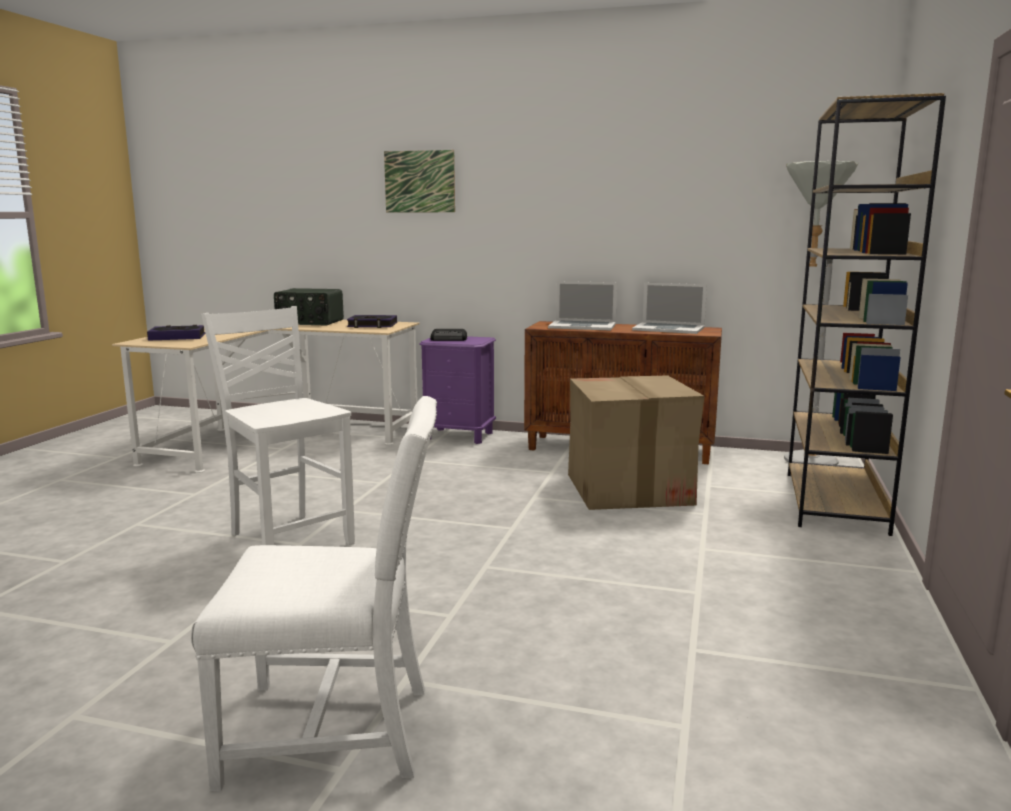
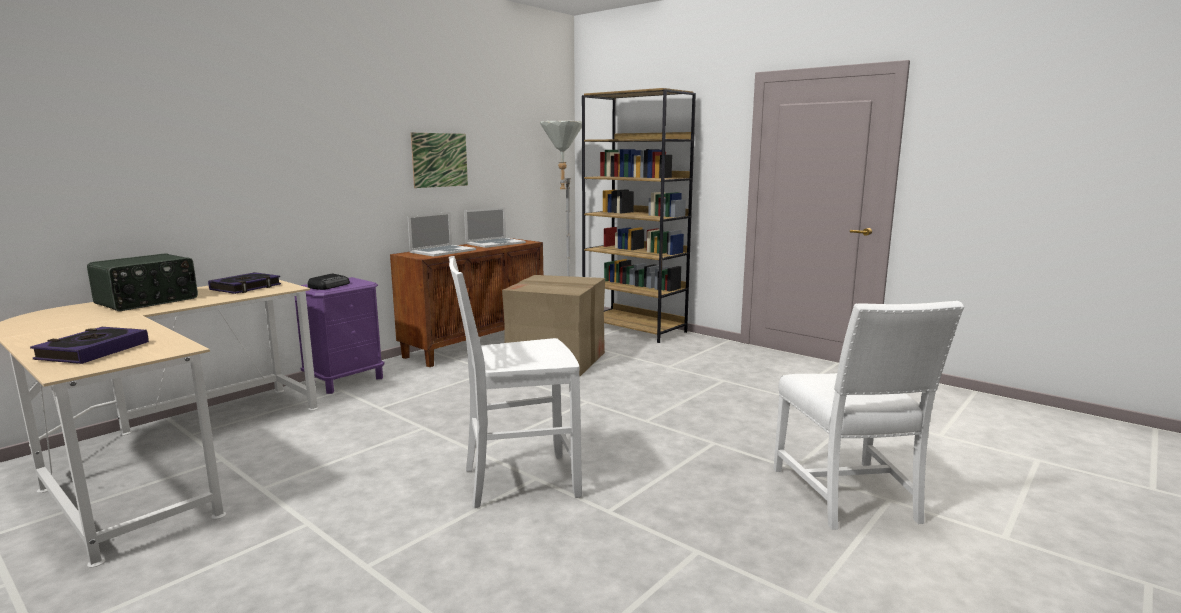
camera: 65 degrees left, 0 degrees up
(336, 731) = (849, 496): white chair -> white chair turned 150 degrees clockwise
(419, 181) = (252, 121): picture -> picture (440, 160)

